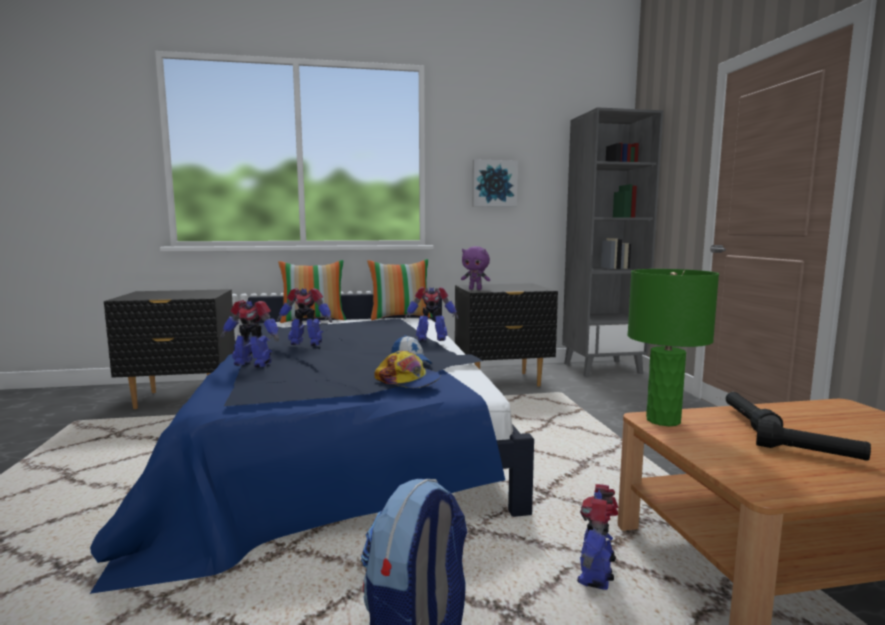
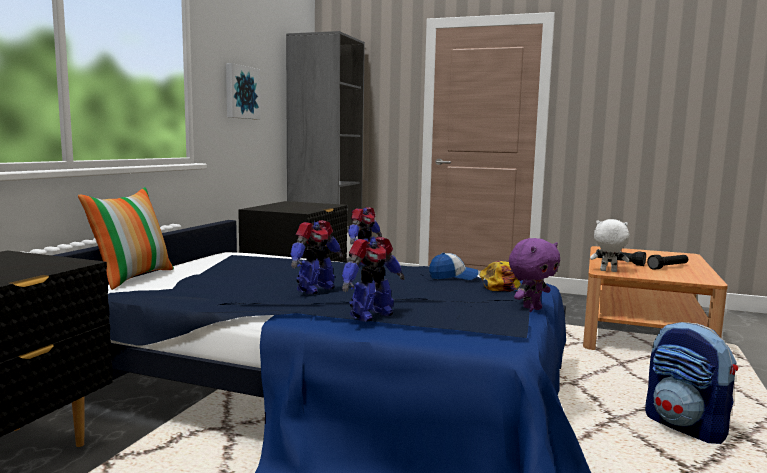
camera: 60 degrees left, 0 degrees up
(400, 317) = (210, 255): pillow -> none
(475, 289) = (290, 210): purple plush toy -> purple plush toy (531, 310)
(596, 575) = (637, 369): toy robot -> none
(662, 420) = (608, 271): green table lamp -> white plush toy

